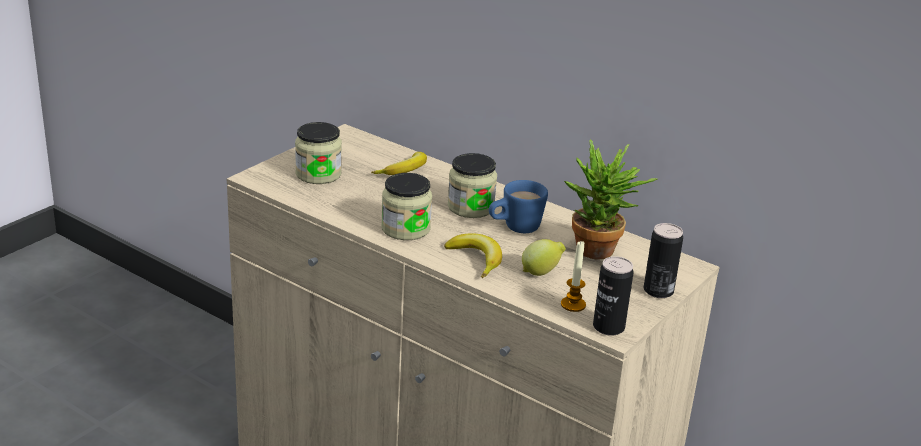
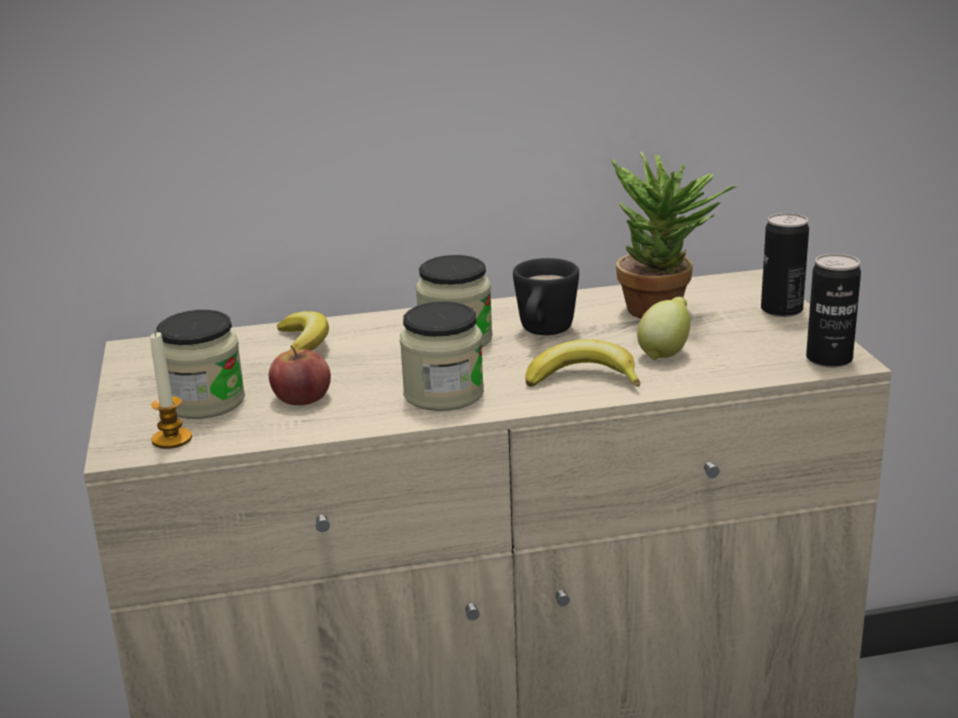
camera: 45 degrees left, 5 degrees down
(354, 194) = (301, 397): none -> apple
(514, 228) = (543, 333): blue mug -> black mug
(573, 305) = (758, 361): candle -> candle (172, 439)

